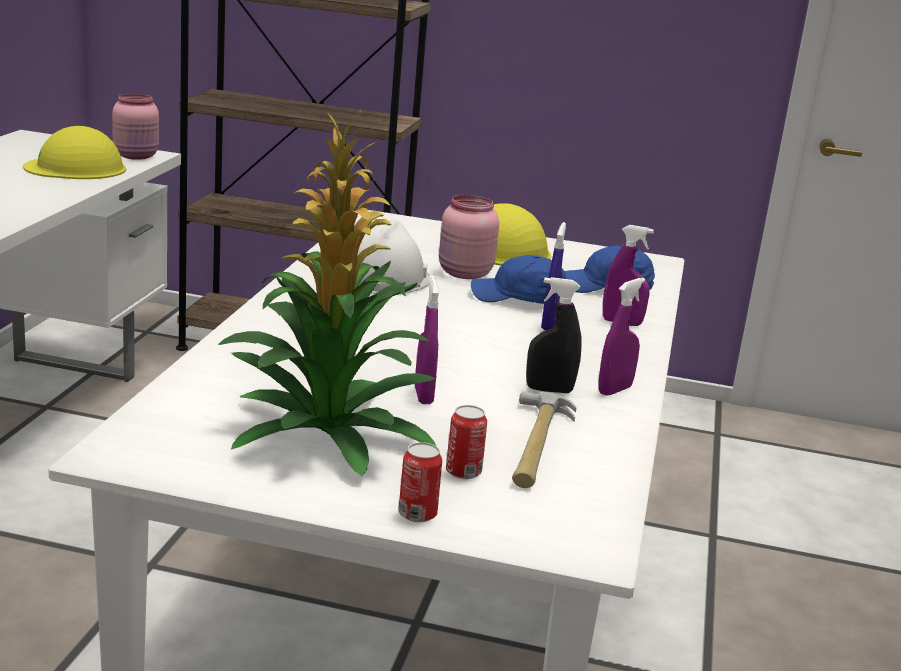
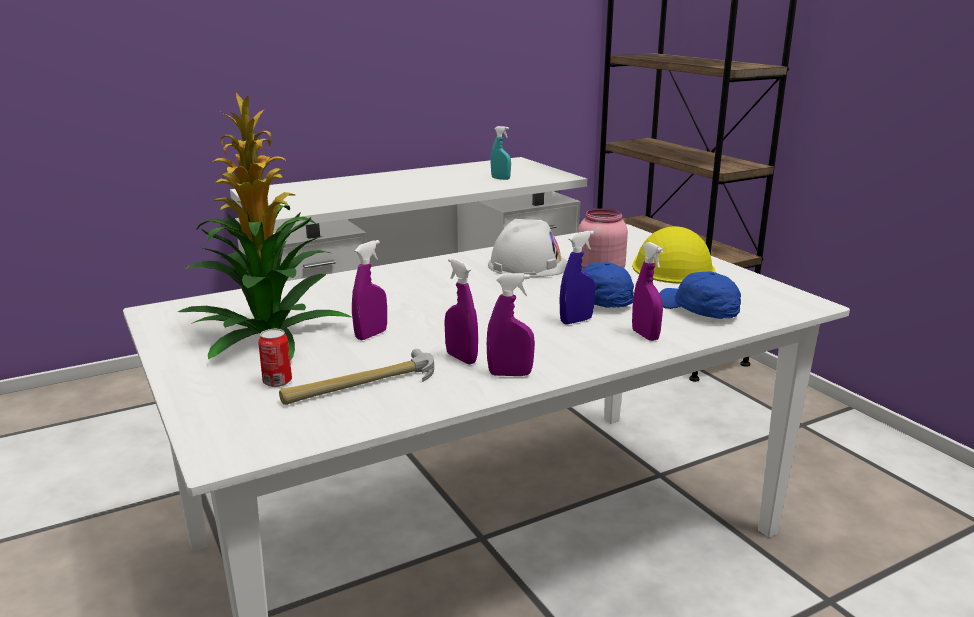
camera: 50 degrees right, 0 degrees up
(76, 168) = (500, 178): yellow hard hat -> turquoise spray bottle
(137, 156) = (553, 177): pink jar -> none
(417, 514) = (195, 392): can -> none
(549, 390) = (461, 358): black spray bottle -> purple spray bottle

